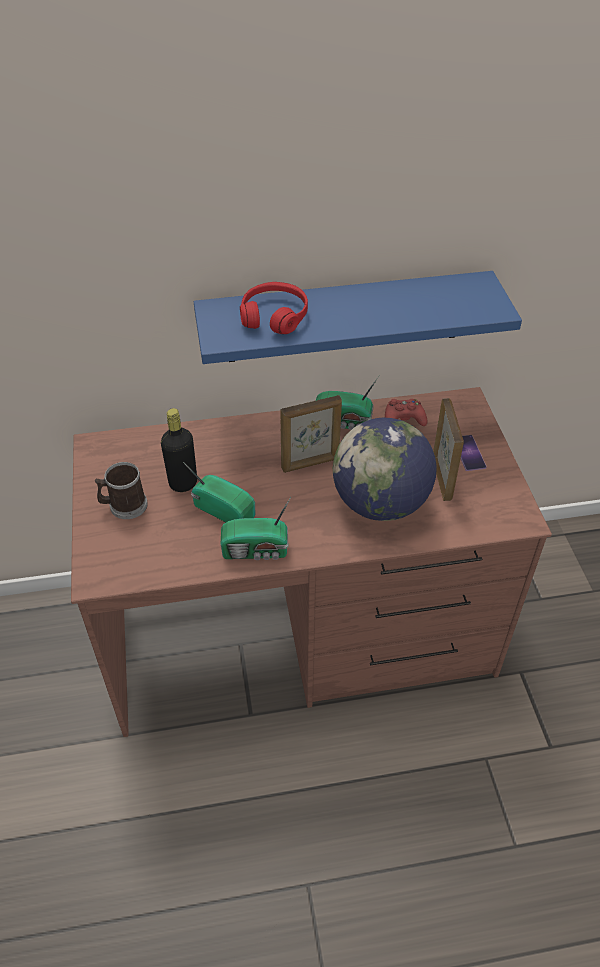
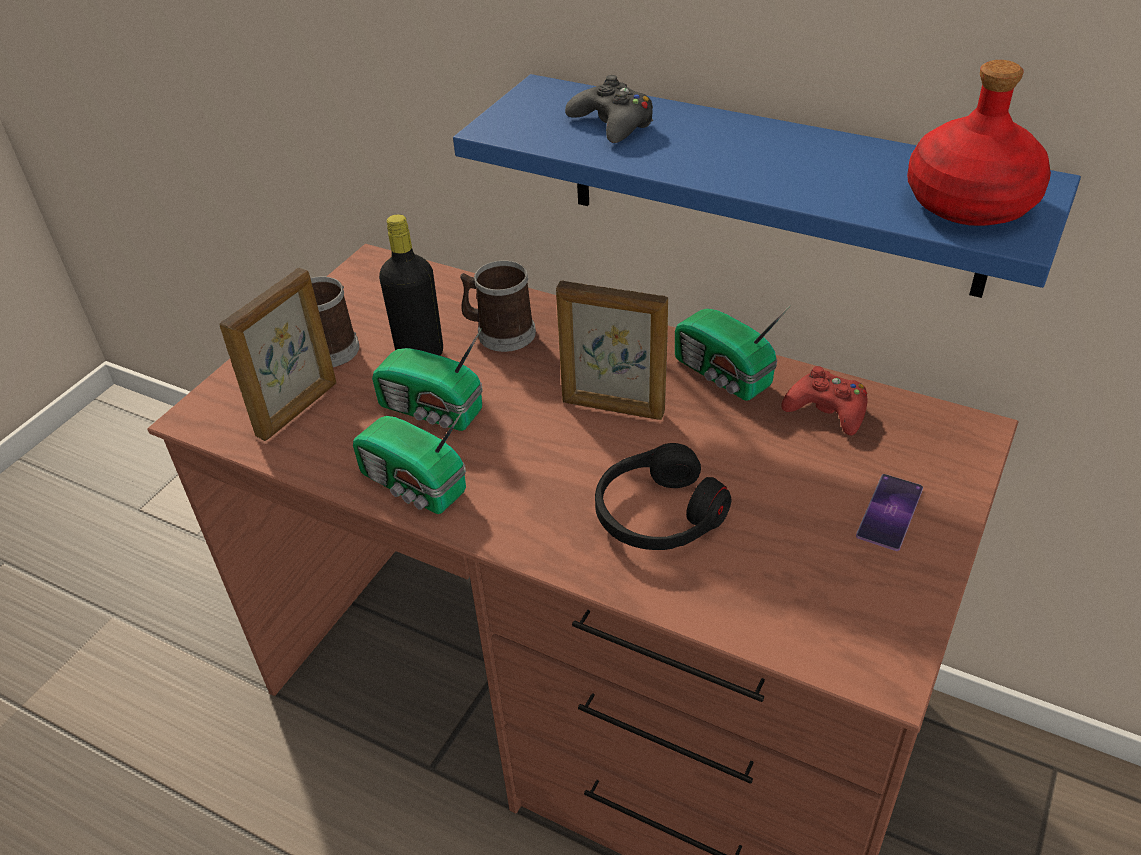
camera: 40 degrees right, 5 degrees down
(213, 451) = (500, 333): none -> mug
(224, 509) = (432, 411): radio -> radio turned 135 degrees clockwise
(274, 316) = (612, 124): red headphones -> black game controller
(380, 503) = (658, 514): globe -> black headphones
(442, 478) = (800, 528): picture frame -> picture frame (299, 409)
(468, 301) = (969, 204): none -> red bottle

